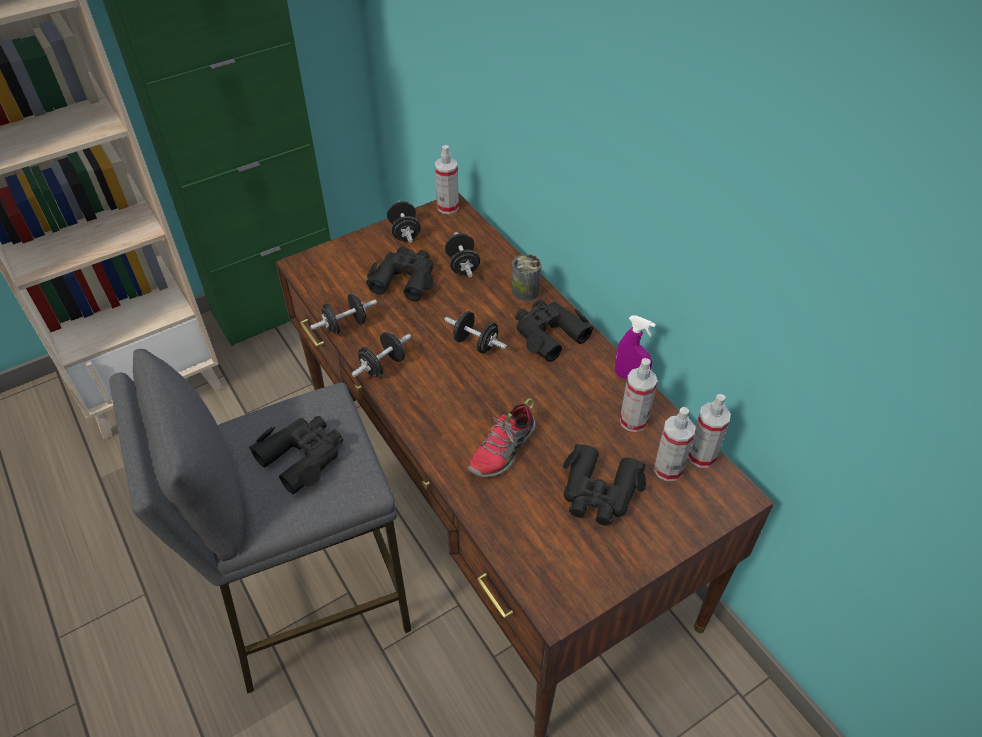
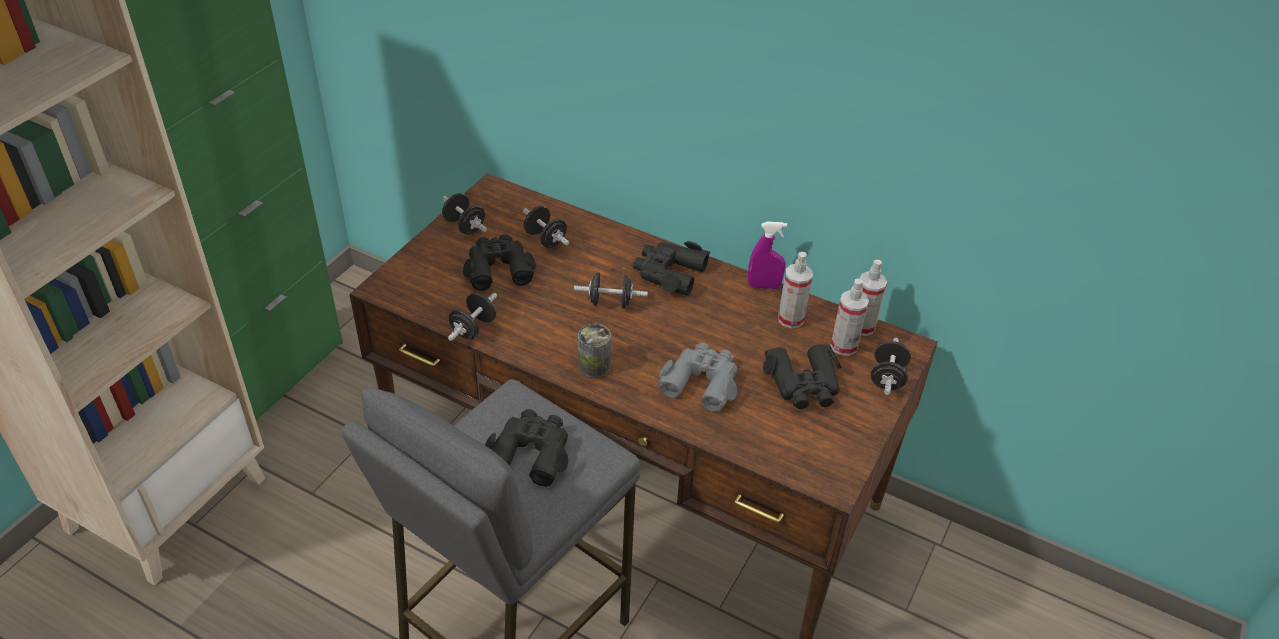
camera: 30 degrees left, 5 degrees down
(383, 366) = (538, 351): black dumbbell -> black dumbbell (887, 378)
(448, 207) = (489, 190): spray bottle -> none
(503, 450) = (701, 381): shoe -> grey binoculars
(525, 291) = (621, 244): can -> can (594, 366)

